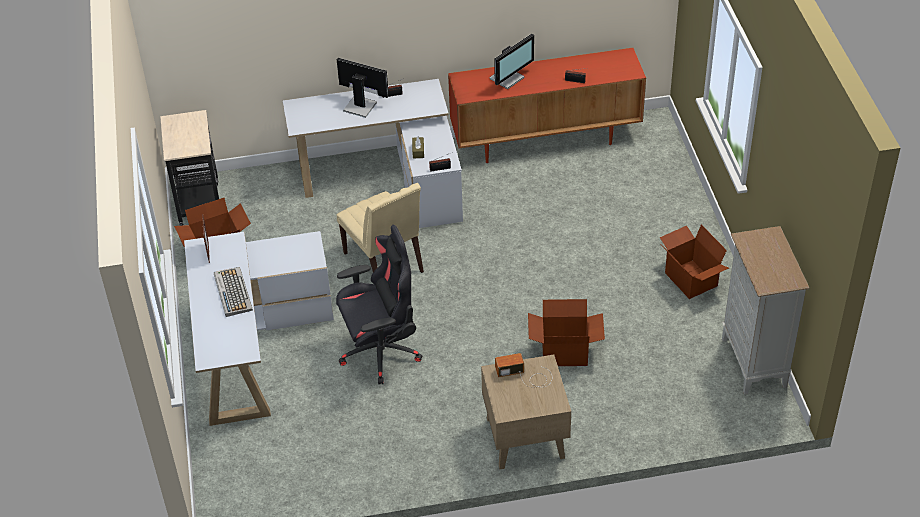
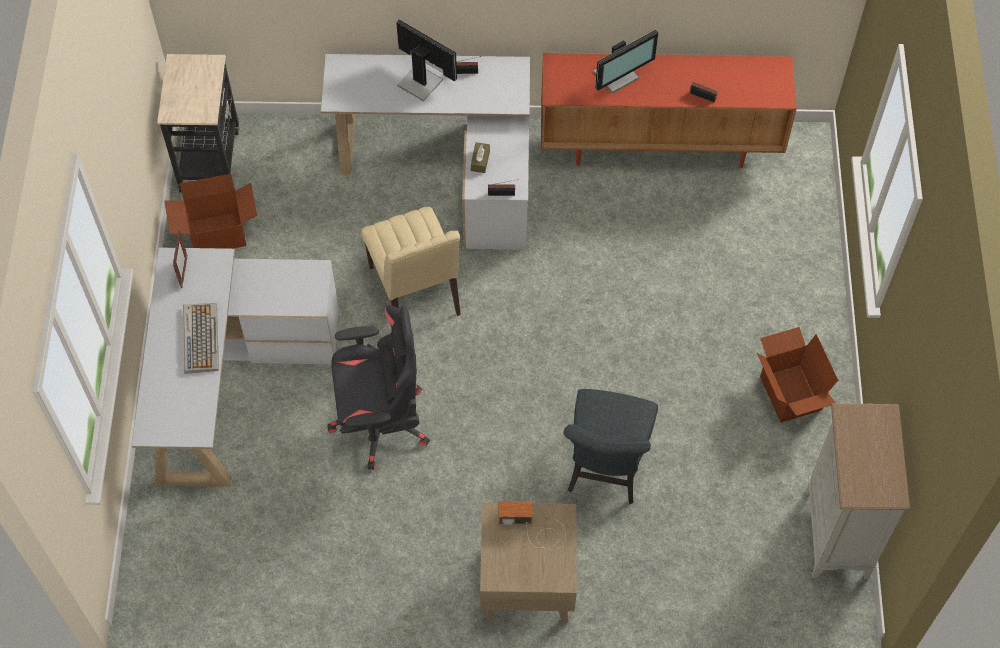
camera: 10 degrees right, 15 degrees up
(564, 351) = (606, 468): cardboard box -> grey chair

